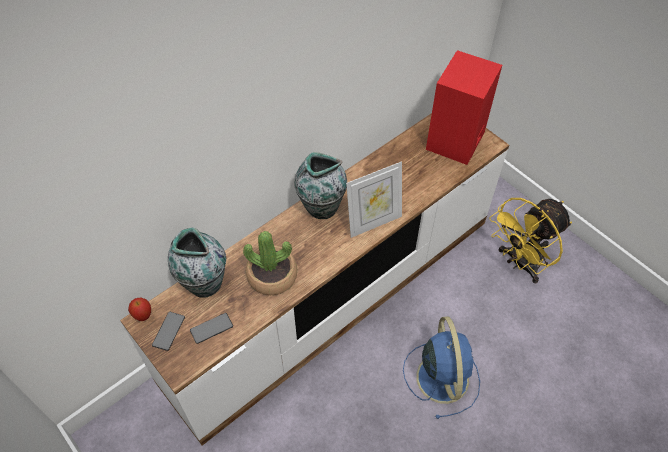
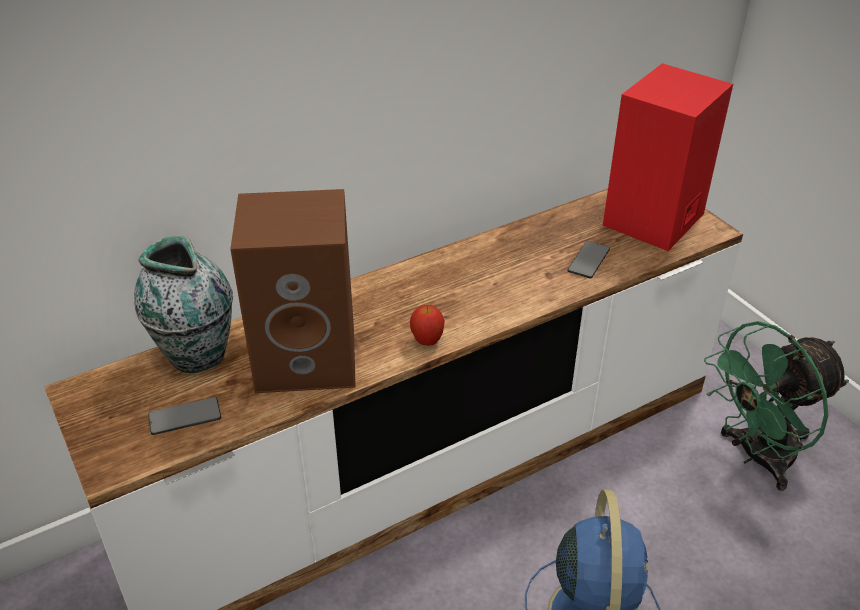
camera: 10 degrees right, 15 degrees down
(143, 316) = (82, 385): apple -> apple (427, 341)
(169, 331) = (114, 411): phone -> phone (588, 260)
(272, 276) = (309, 358): potted plant -> brown speaker
(321, 207) = (415, 279): vase -> none
(373, 222) = (496, 307): picture frame -> none
(520, 263) = (756, 457): yellow fan -> green fan

